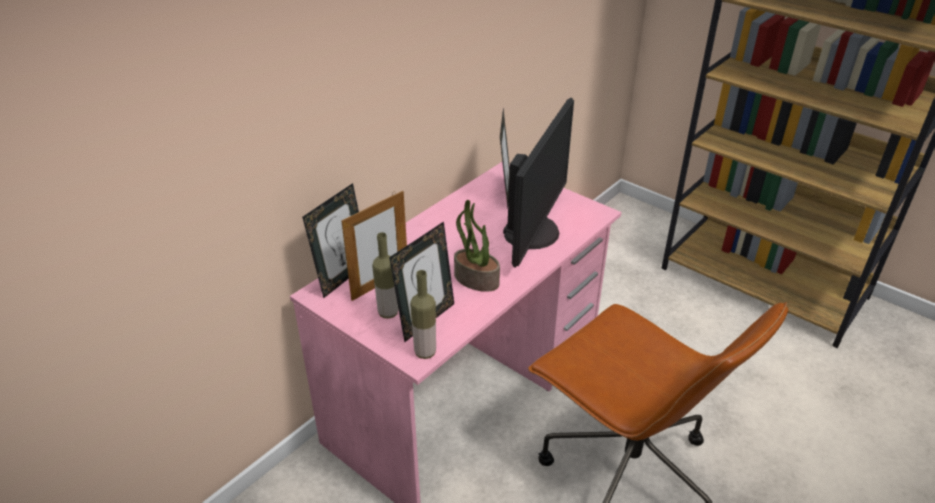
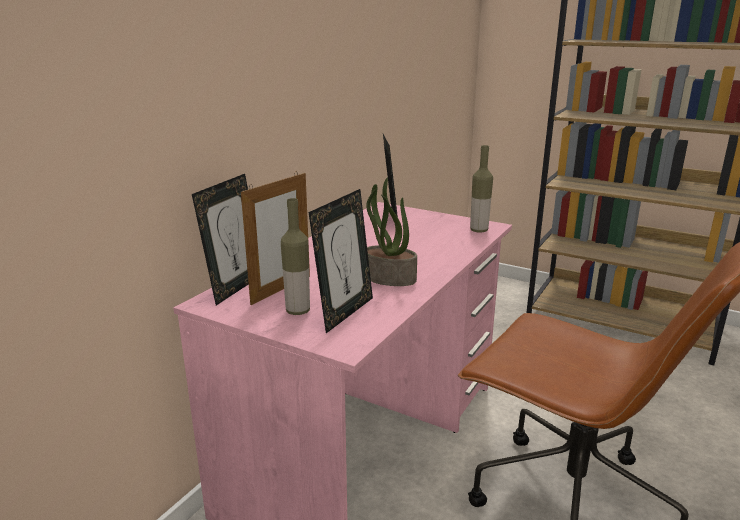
camera: 10 degrees left, 15 degrees down
(425, 352) = (354, 340): bottle -> bottle (478, 230)
(534, 232) = (433, 242): monitor -> none

